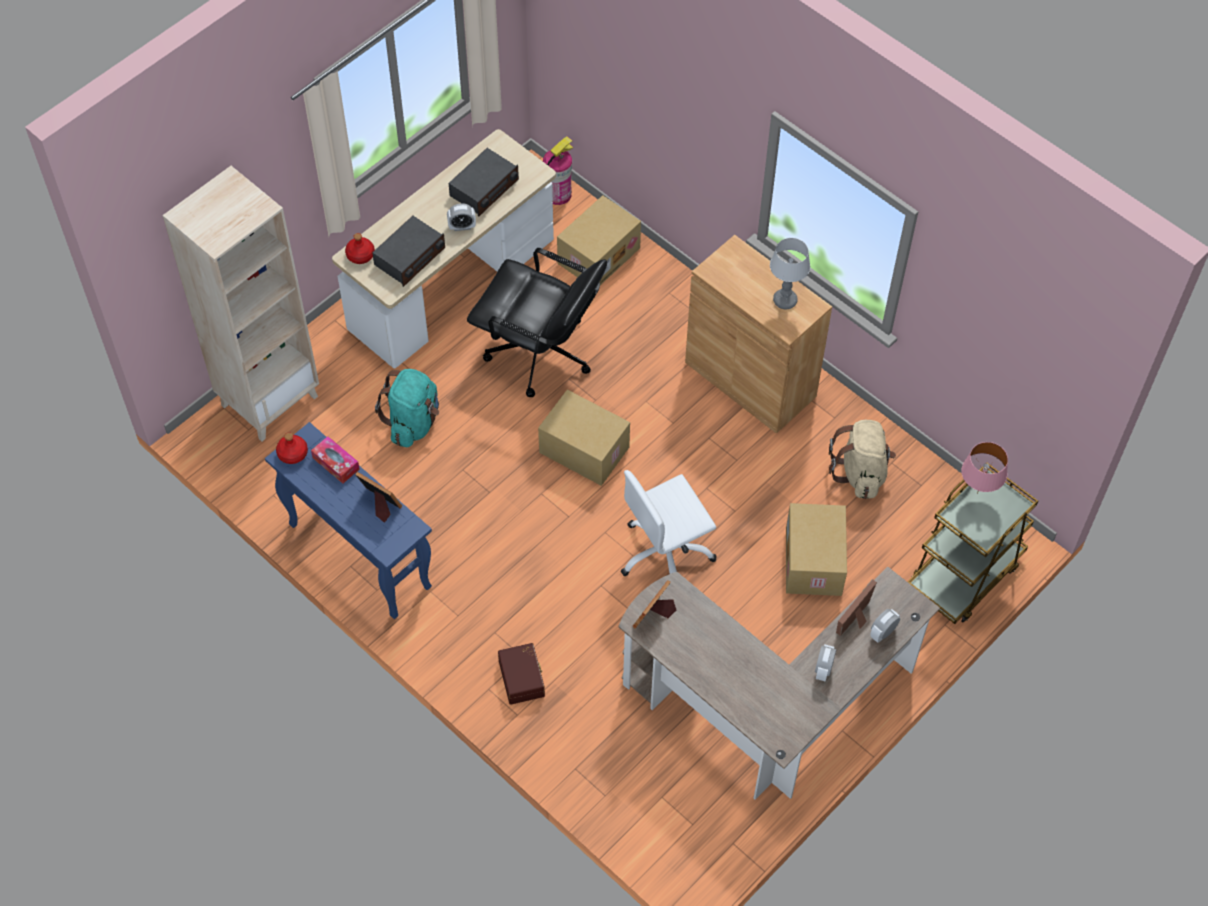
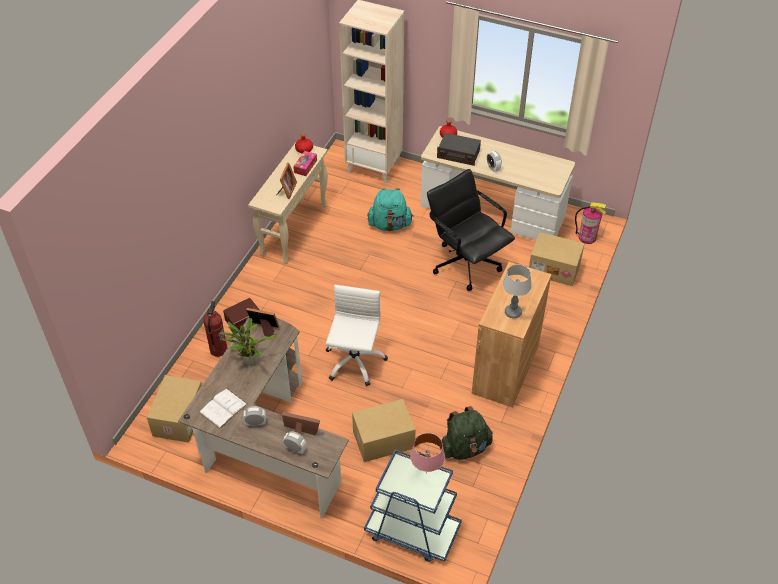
camera: 70 degrees right, 10 degrees down
(358, 555) = (294, 229): blue console table -> beige console table
(484, 188) = (527, 169): radio -> none
(540, 354) = (466, 263): black office chair -> black office chair turned 135 degrees clockwise
(568, 728) = (218, 350): none -> fire extinguisher
(583, 450) = (409, 302): cardboard box -> cardboard box (178, 417)
(665, 554) = (354, 362): white office chair -> white office chair turned 60 degrees clockwise
(706, 650) = (248, 360): none -> potted plant
(783, 703) = (223, 408): none -> white book
(860, 472) = (465, 448): beige backpack -> green backpack
(964, 574) = (412, 531): brown cart -> blue cart

